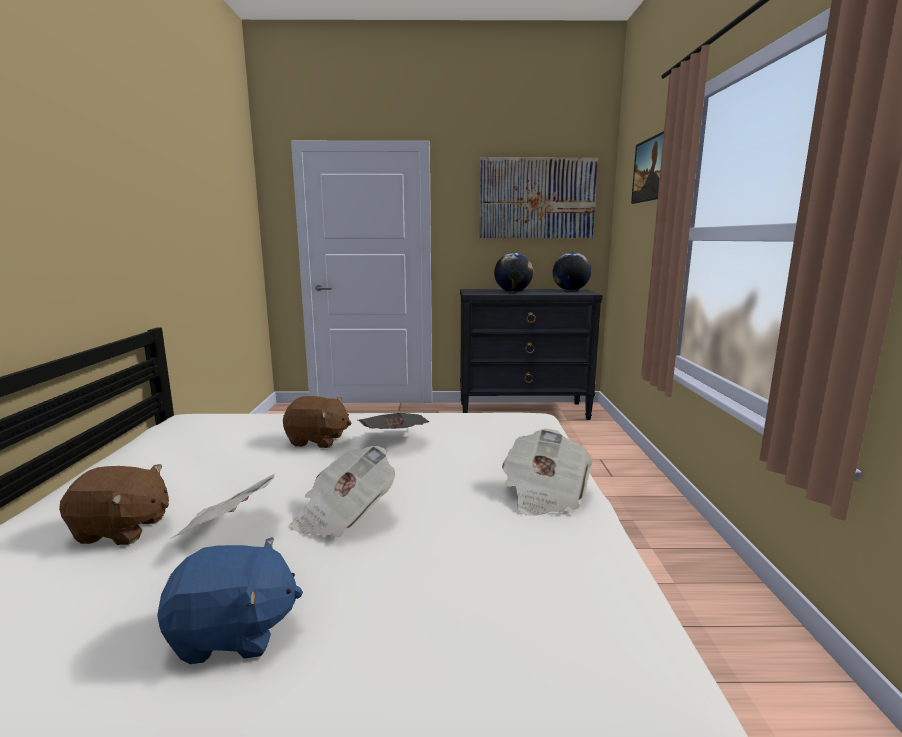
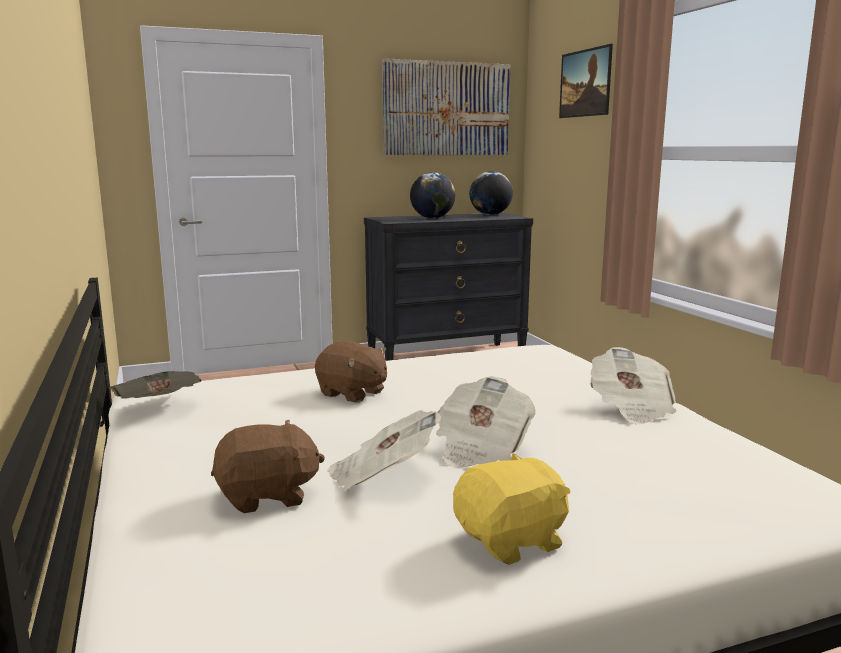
camera: 20 degrees left, 0 degrees up
(234, 633) = (511, 541): blue plush toy -> yellow plush toy
(317, 440) = (352, 393): brown plush toy -> brown plush toy turned 45 degrees clockwise
(394, 440) = (434, 383): newspaper -> newspaper (159, 408)

